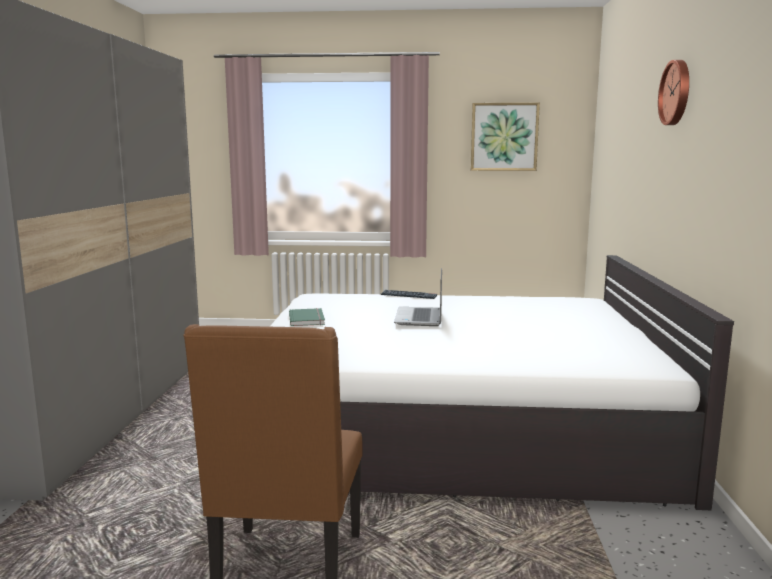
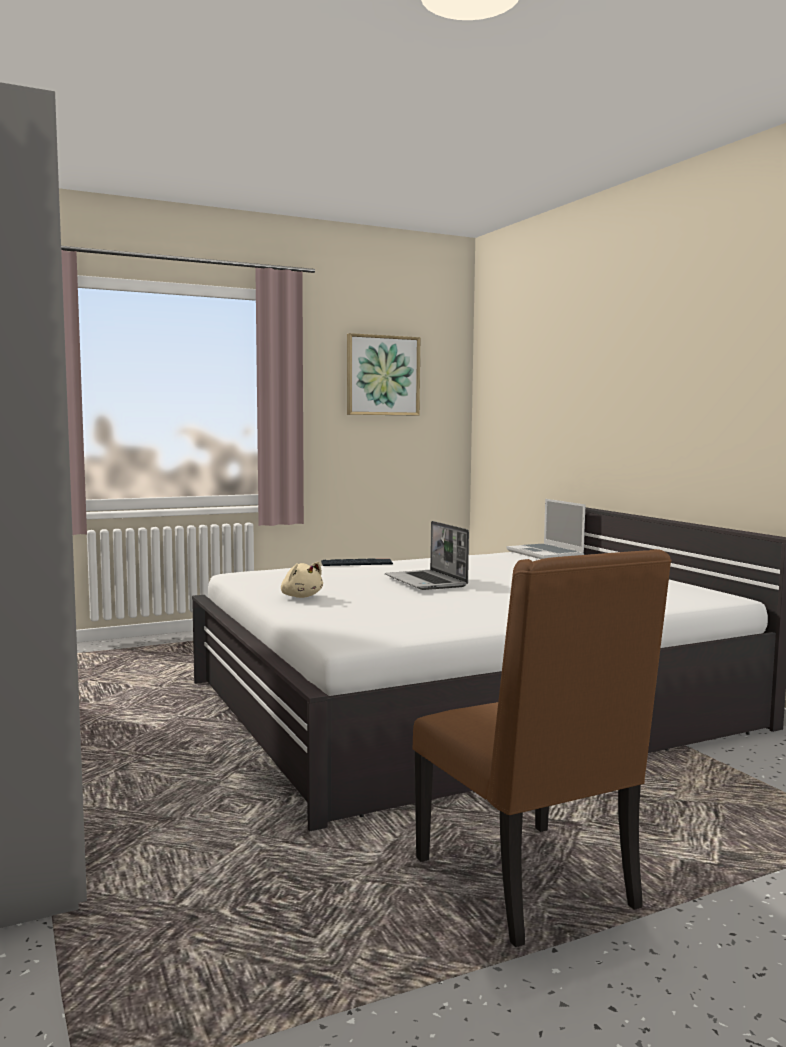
camera: 30 degrees left, 5 degrees down
(308, 319) = (301, 596): green book -> beige plush toy
(586, 302) = (546, 554): none -> laptop
(676, 92) = (648, 329): wall clock -> none

